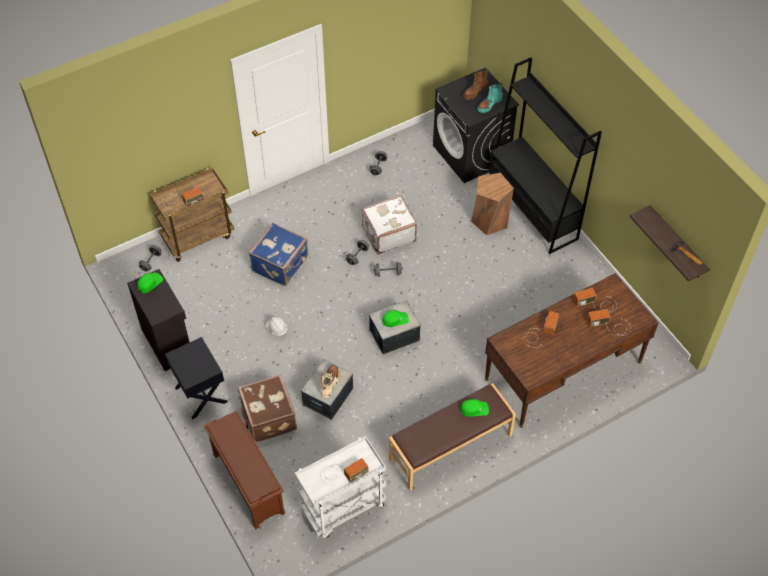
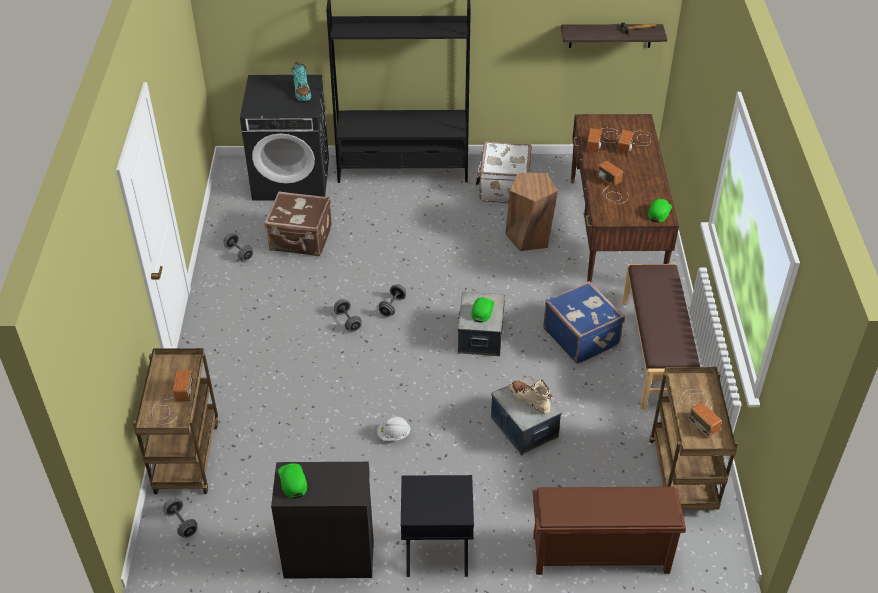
camera: 60 degrees left, 10 degrees down
(268, 418) = (517, 496): brown suitcase -> brown suitcase (301, 239)
(281, 264) = (301, 392): blue suitcase -> blue suitcase (581, 336)
(342, 473) = (700, 411): radio -> radio turned 150 degrees clockwise
(342, 508) = (683, 476): white cart -> brown cart
(388, 234) = (339, 284): white suitcase -> white suitcase (503, 187)
(474, 409) = (655, 288): green cap -> green cap (659, 212)
(475, 92) = (274, 94): brown boot -> none
(490, 220) = (390, 203): brown stool -> brown stool (529, 236)

